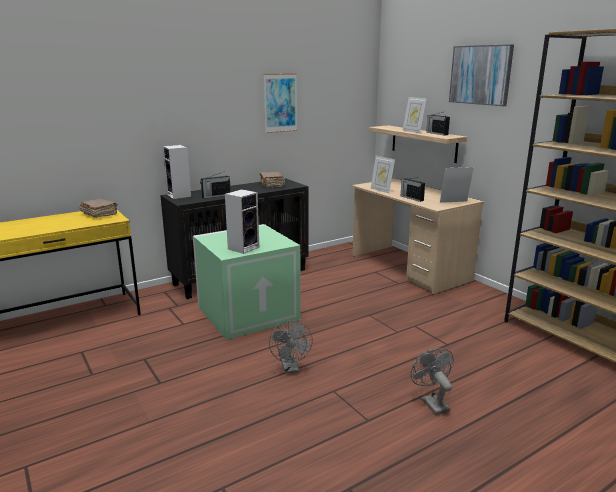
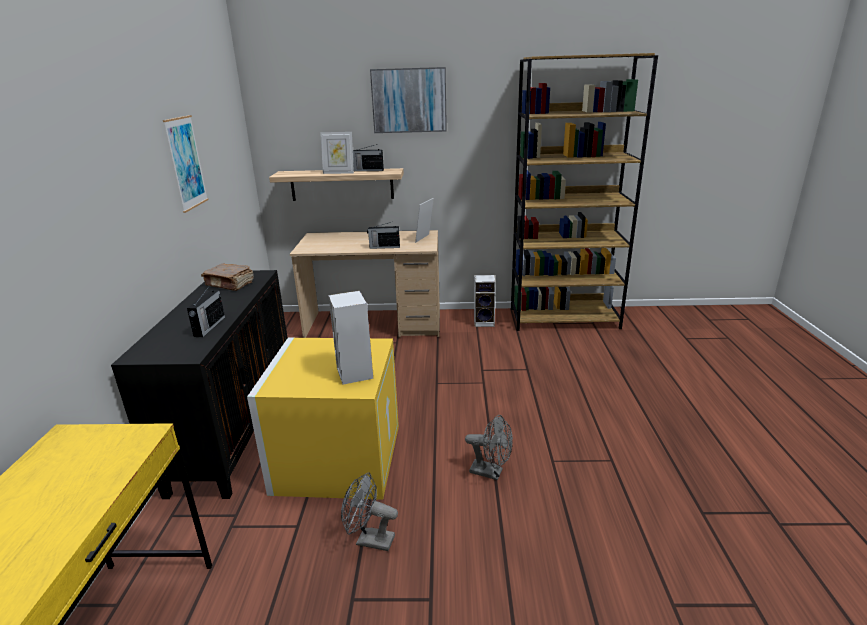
camera: 55 degrees left, 5 degrees up
(99, 214) = (80, 448): brown book -> none
(179, 196) = (151, 350): speaker -> speaker (485, 322)
(248, 312) = (336, 457): green storage box -> yellow storage box
(381, 190) = (336, 249): picture frame -> none
(431, 402) = (606, 416): grey fan -> grey fan (369, 540)

